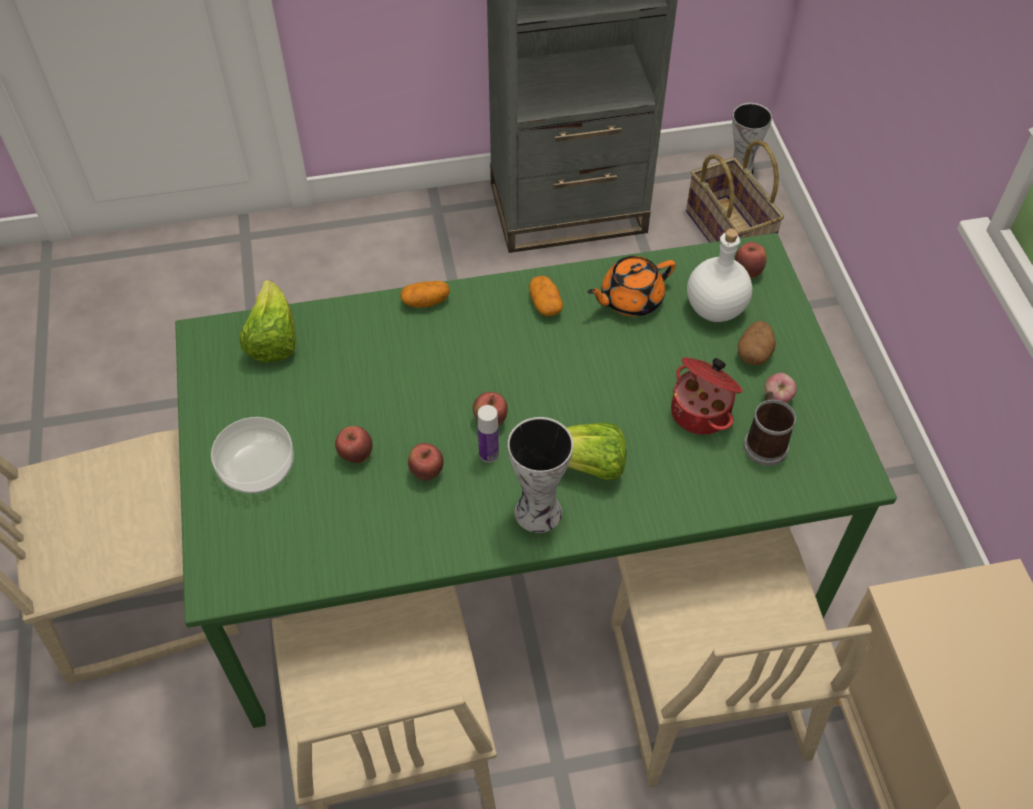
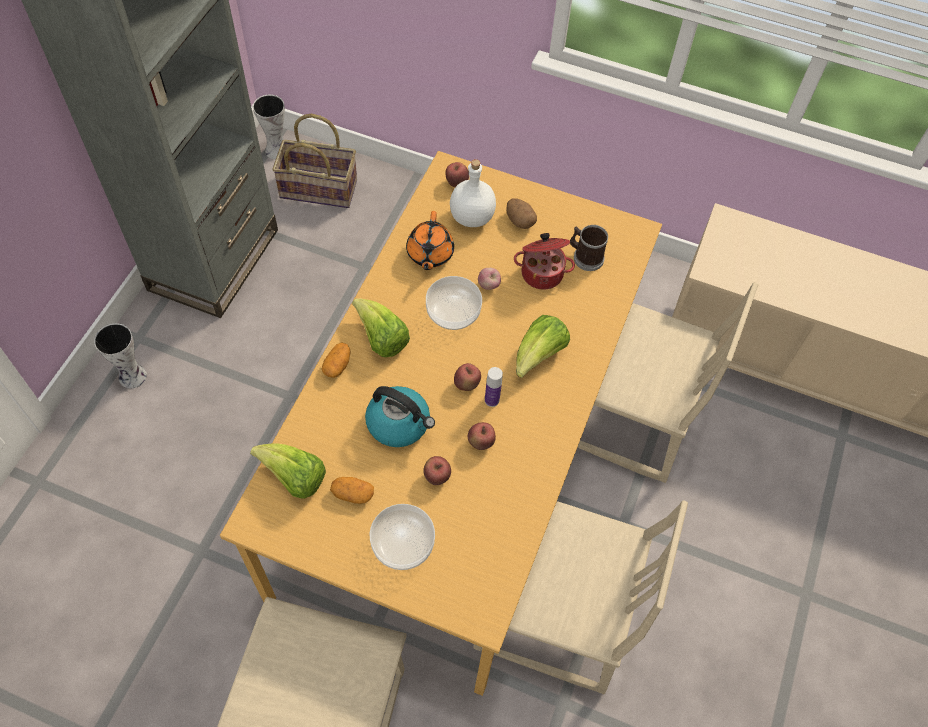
camera: 60 degrees left, 5 degrees up
(396, 389) = (399, 423): none -> kettle
(487, 318) = (381, 338): none -> lettuce
(515, 545) = (459, 457): green dining table -> orange dining table
(538, 514) = (555, 399): vase -> vase (133, 377)
(545, 304) = (396, 300): potato -> potato (353, 494)
(573, 360) = (454, 312): none -> bowl
(777, 398) = (559, 231): apple -> apple (488, 285)

